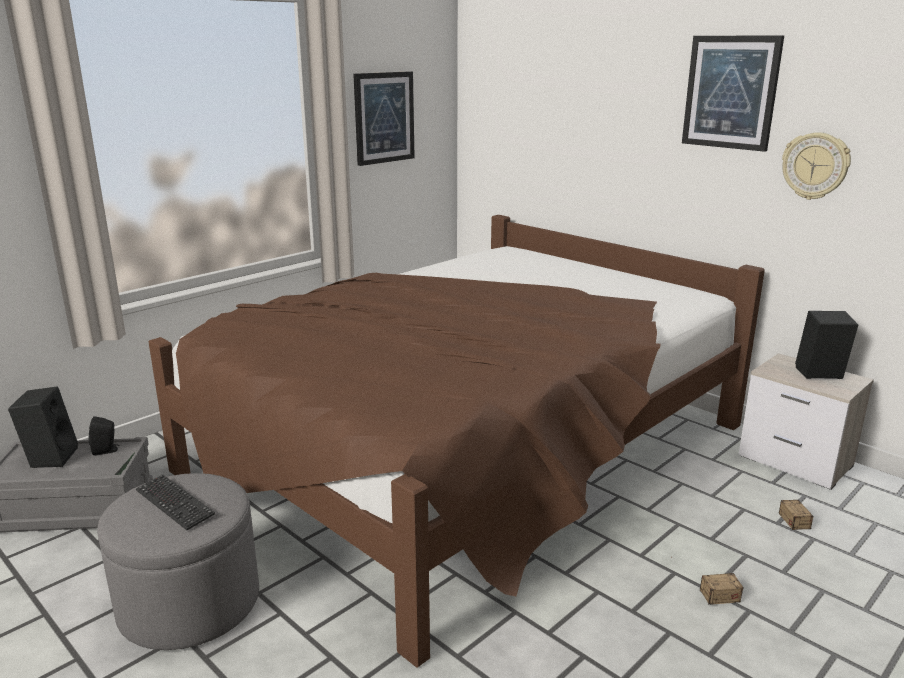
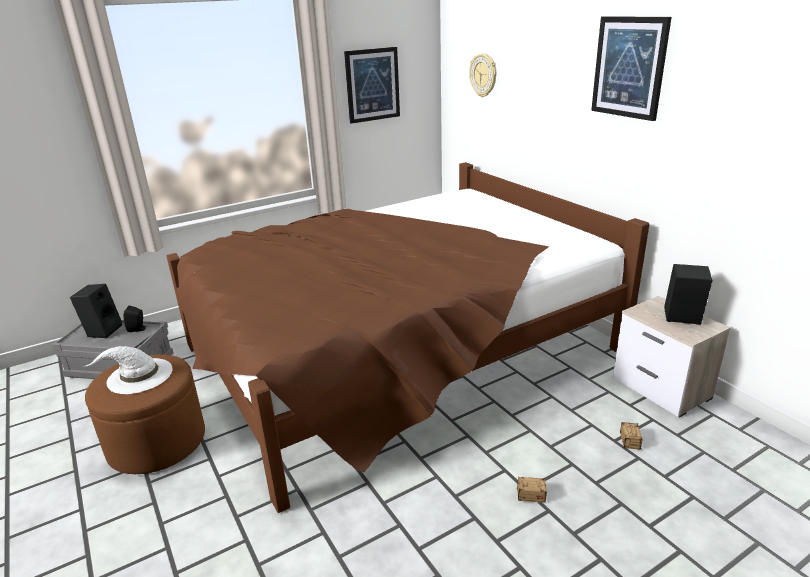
camera: 15 degrees right, 5 degrees up
(174, 503) = (139, 376): keyboard -> white hat
(190, 603) = (157, 442): grey ottoman -> brown ottoman
(815, 166) = (693, 136): wall clock -> wall clock (483, 75)

